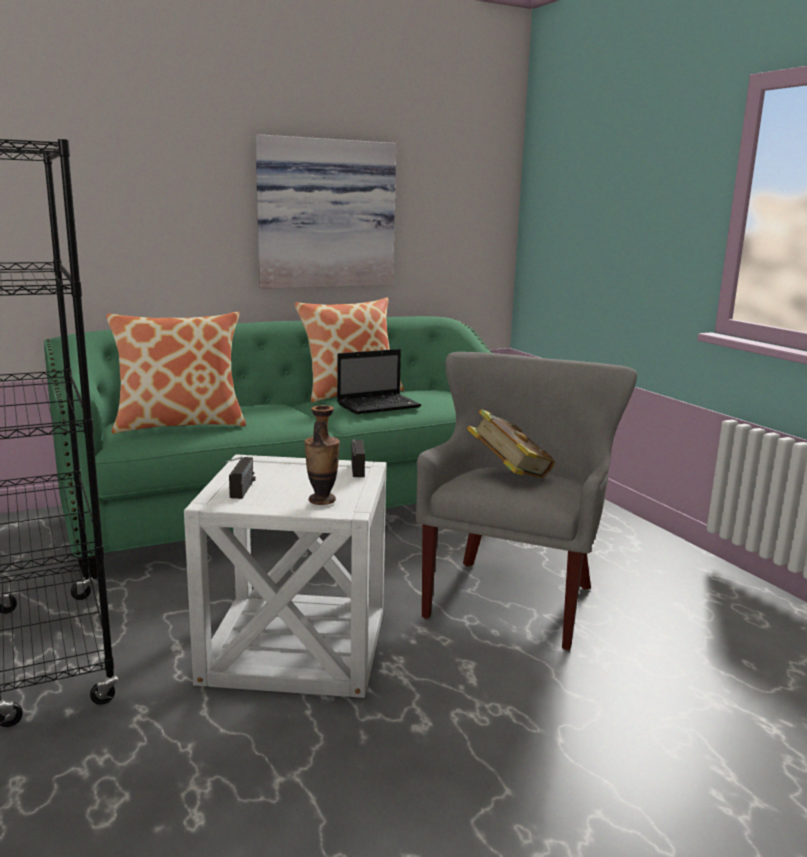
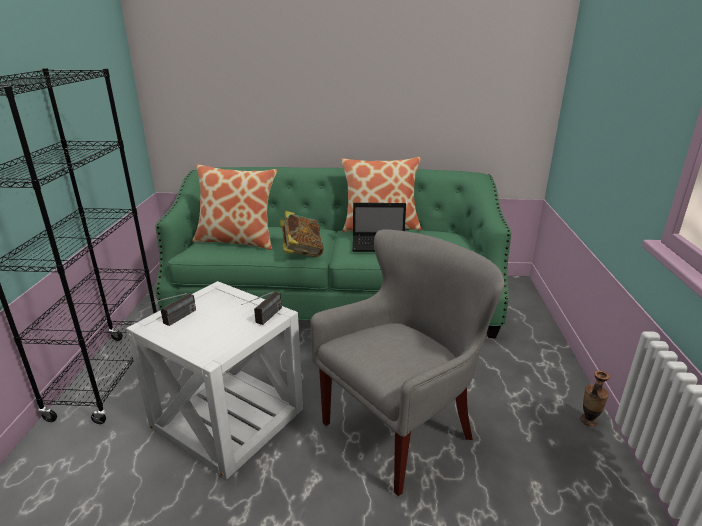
camera: 30 degrees right, 10 degrees up
(322, 500) = (208, 342): vase -> vase (588, 420)
(325, 214) = (382, 88): picture -> none
(509, 475) = (391, 343): book -> book (302, 252)

